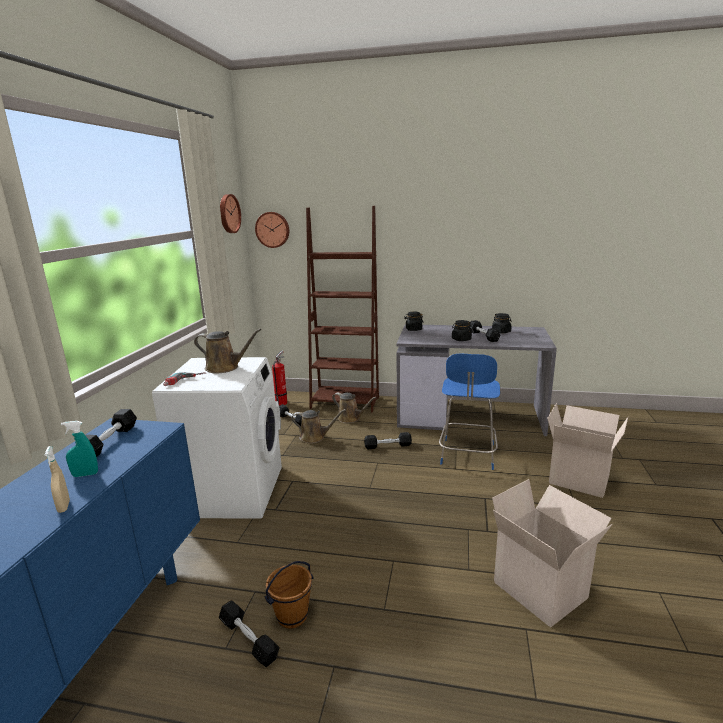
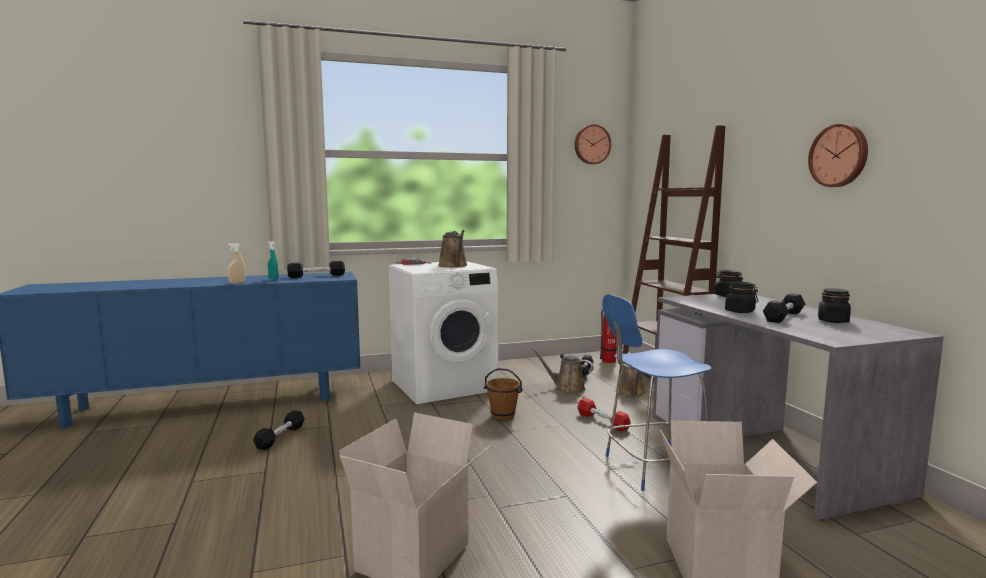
camera: 60 degrees right, 10 degrees down
(273, 229) = (645, 163): wall clock -> wall clock (839, 155)
(292, 616) = (310, 444): brown bucket -> brown bucket (503, 415)
(314, 437) = (566, 388): brown watering can -> brown watering can turned 135 degrees clockwise
(388, 446) = (602, 421): black dumbbell -> red dumbbell

